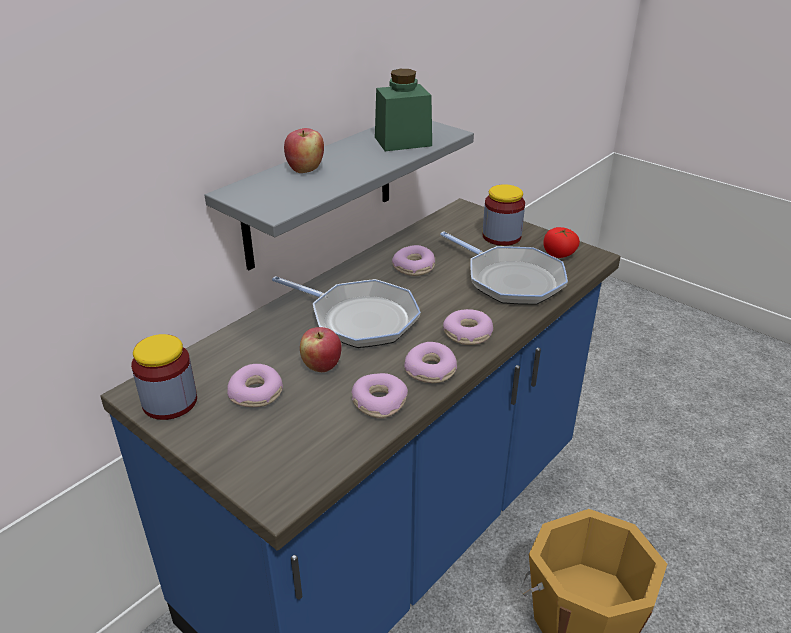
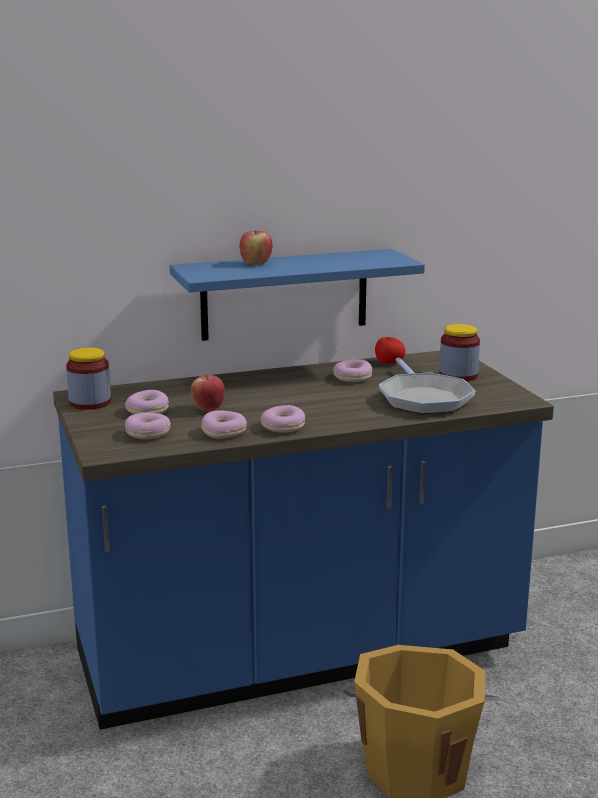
camera: 30 degrees right, 15 degrees down
(320, 191) = (284, 294): grey shelf -> blue shelf
(359, 319) = (268, 394): frying pan -> none
(403, 141) = (355, 260): green jar -> none
(468, 334) = (340, 417): donut -> donut (148, 433)
(559, 254) = (493, 394): tomato -> tomato (388, 362)

